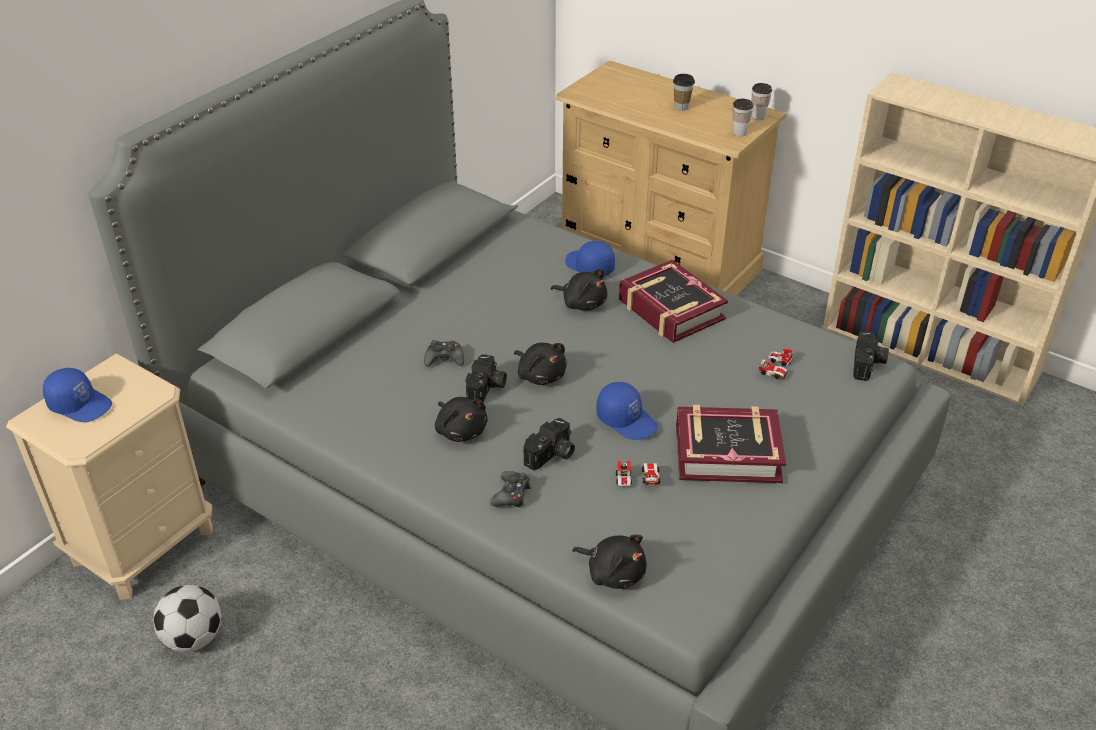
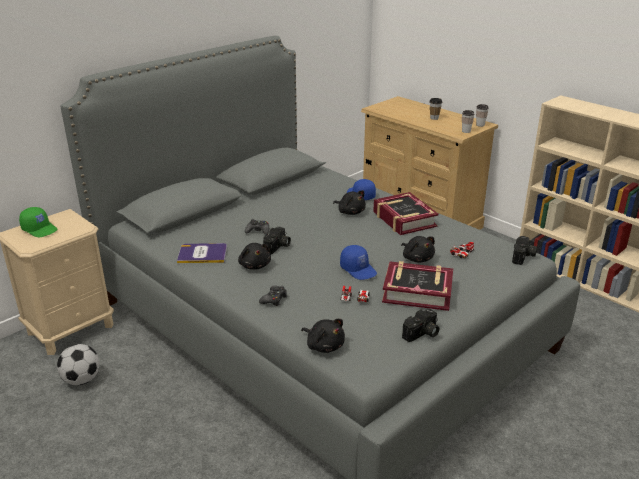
camera: 10 degrees right, 10 degrees down
(80, 404) = (40, 229): blue cap -> green cap
(368, 417) = (202, 254): none -> book
(540, 375) = (312, 243): black plush toy -> black plush toy (417, 258)
(551, 455) = (305, 282): camera -> camera (422, 334)

